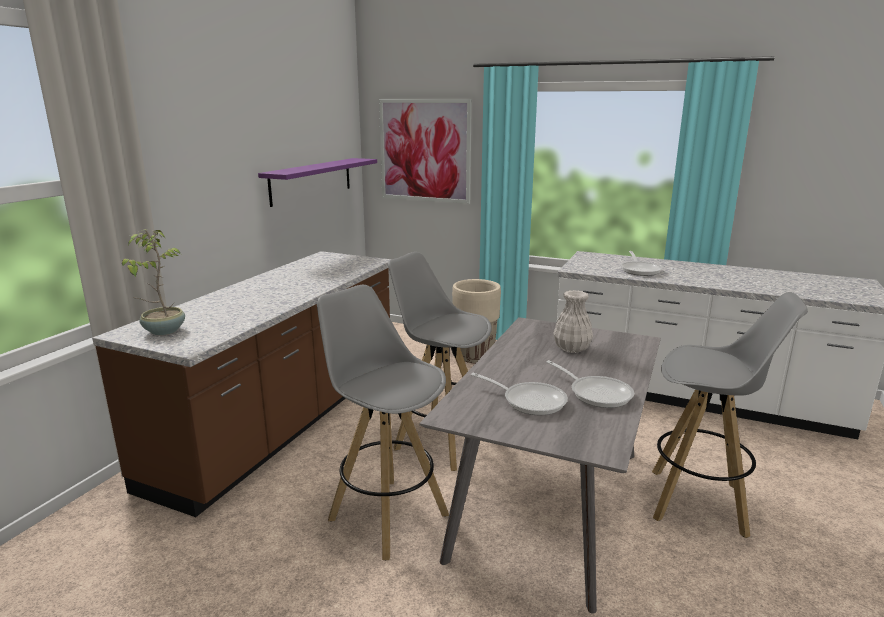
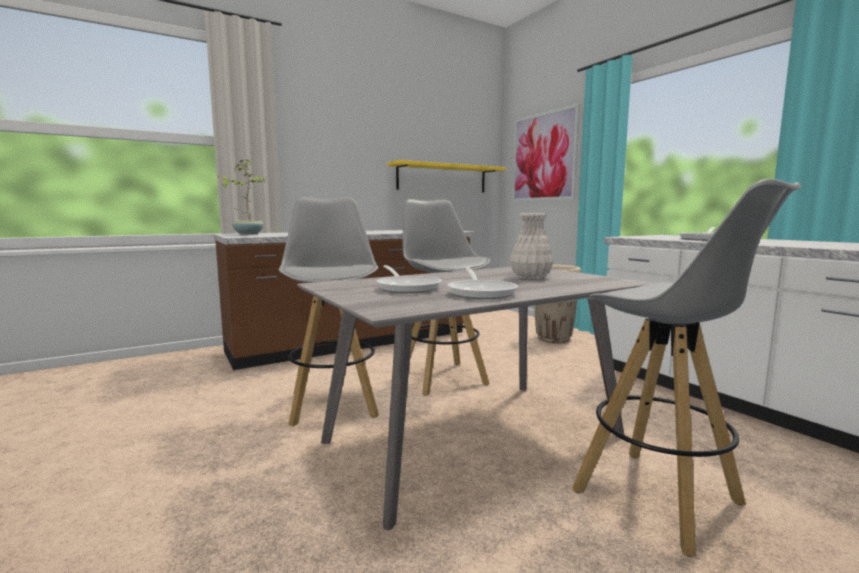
camera: 35 degrees right, 10 degrees down
(312, 180) = (442, 178): purple shelf -> yellow shelf

